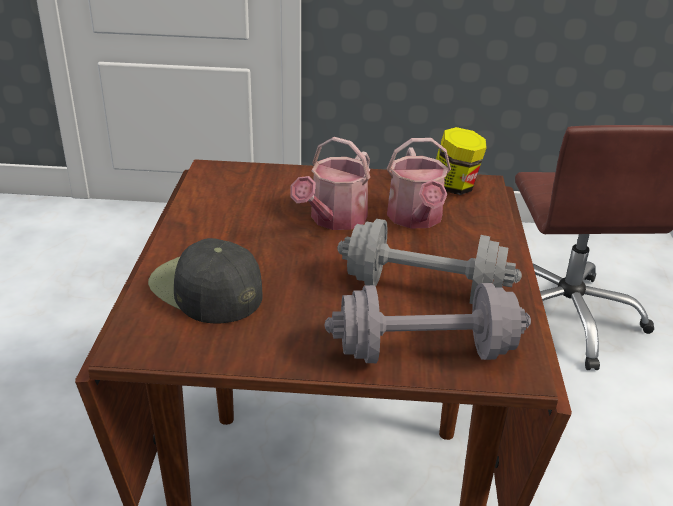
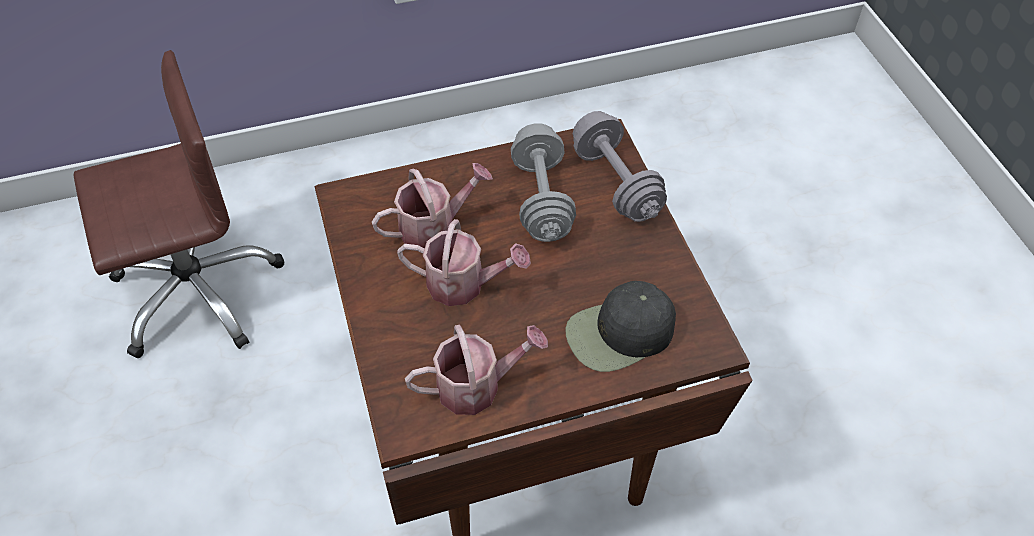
camera: 110 degrees left, 20 degrees up
(205, 289) = (619, 334): black cap -> black cap turned 45 degrees clockwise
(220, 204) = (477, 386): none -> watering can
(455, 187) = (358, 213): jar -> none

